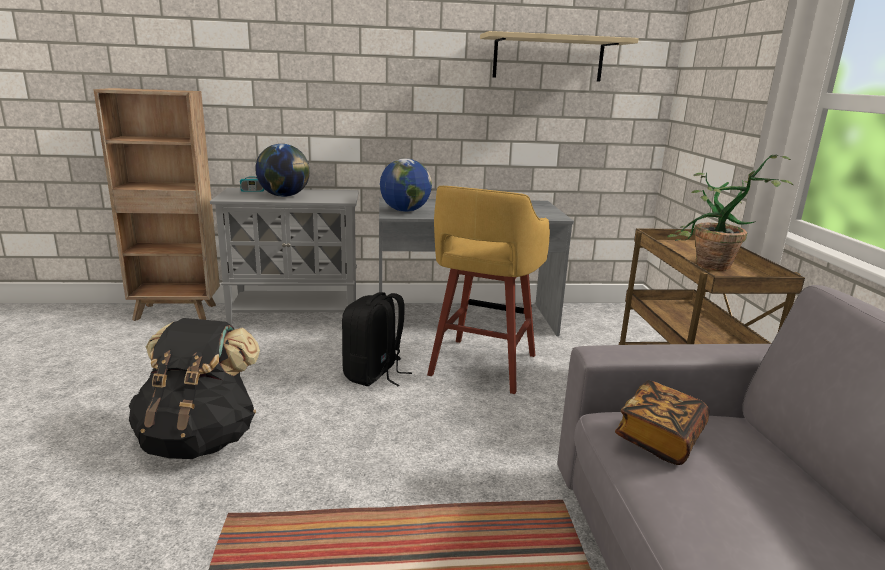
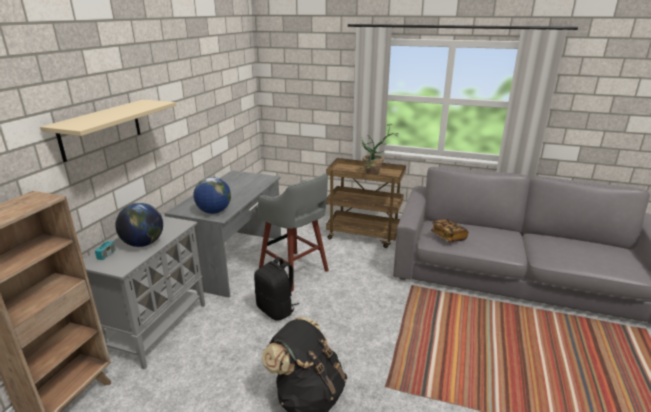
camera: 65 degrees left, 5 degrees up
(481, 366) = (295, 272): yellow stool -> grey stool
(548, 58) = (217, 86): beige shelf -> beige shelf (101, 129)

